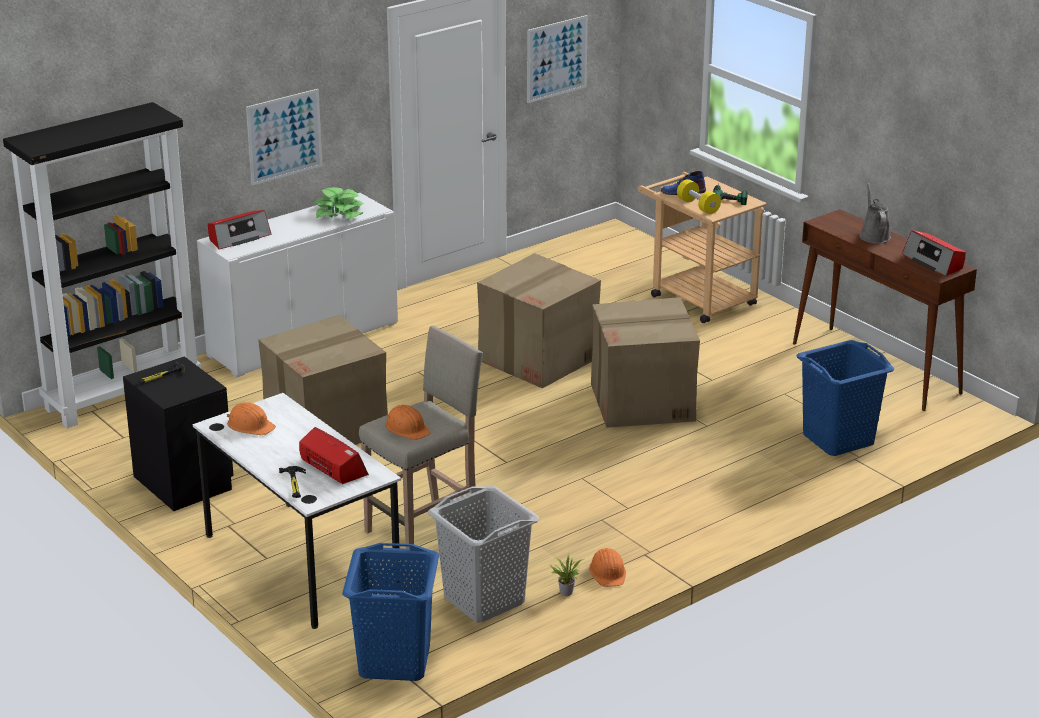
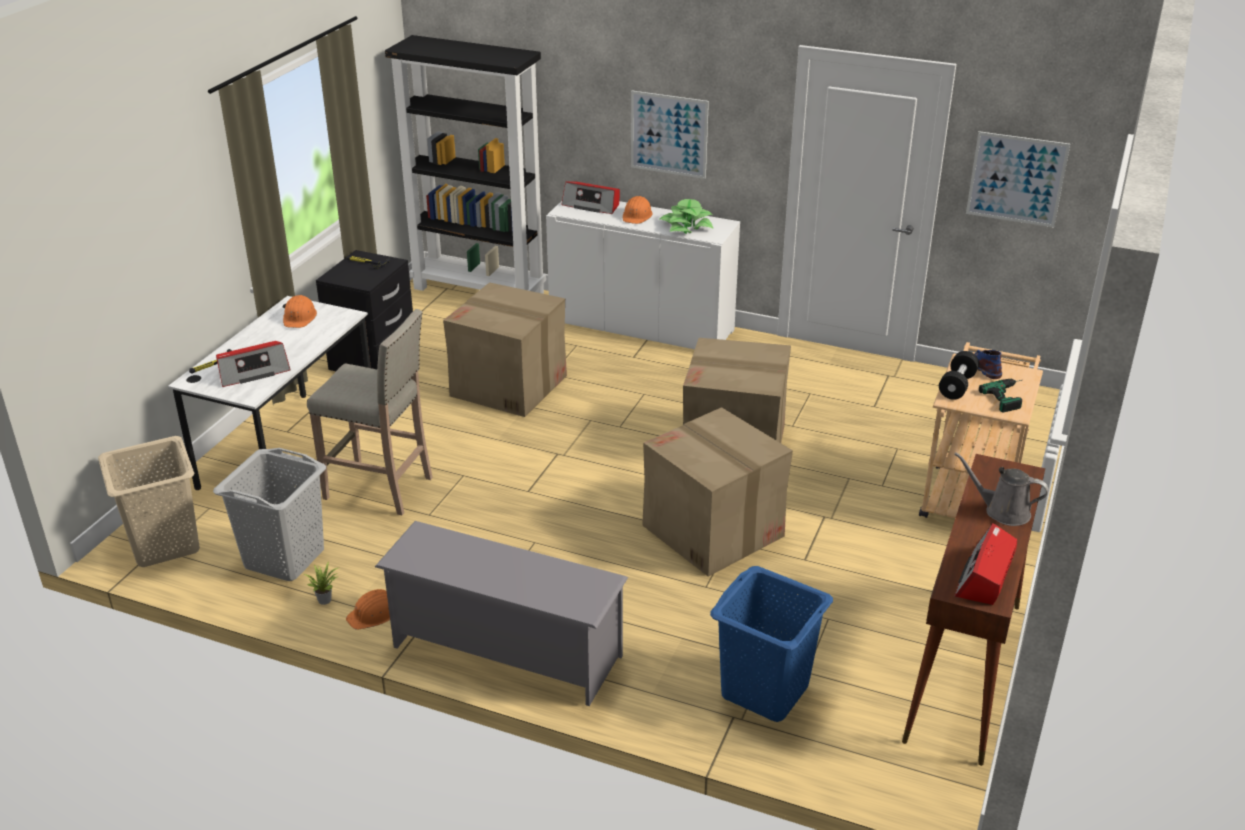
camera: 60 degrees right, 5 degrees up
(333, 467) = (253, 372): radio -> radio turned 45 degrees clockwise
(394, 661) = (164, 544): blue laundry basket -> beige laundry basket
(407, 428) = (348, 383): orange hard hat -> orange hard hat (637, 215)
(698, 206) = (957, 386): yellow dumbbell -> black dumbbell
(709, 526) = (505, 651): none -> grey shoe rack
(874, 235) = (1002, 511): grey watering can -> grey watering can turned 120 degrees counterclockwise

